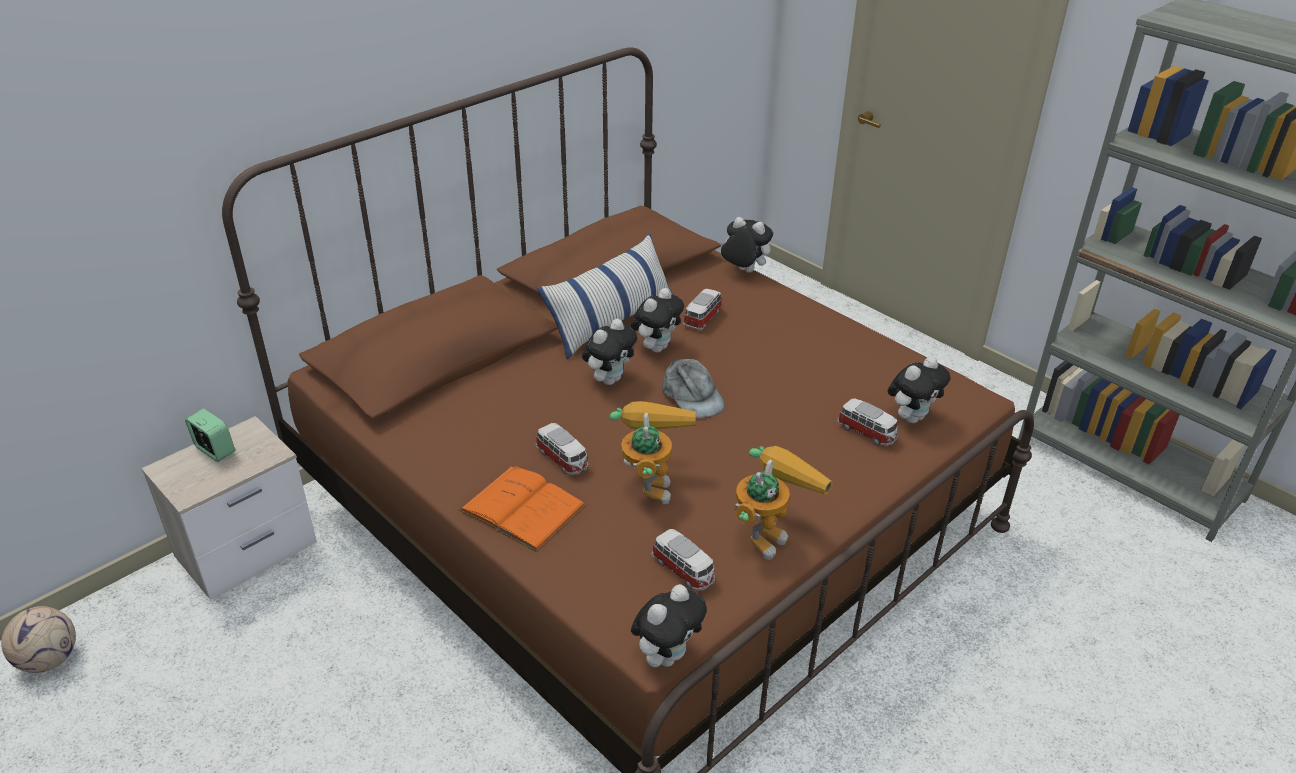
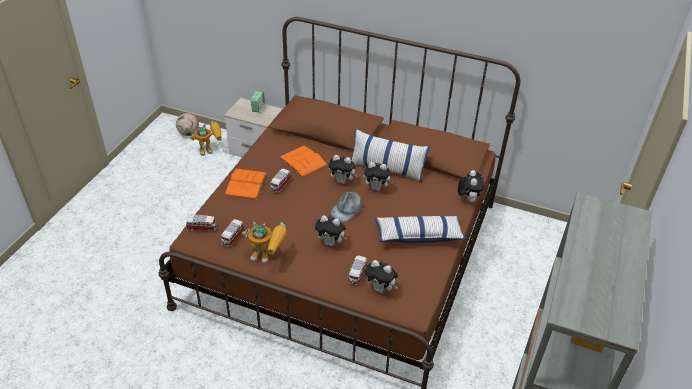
camera: 65 degrees right, 5 degrees up
(512, 410) = (303, 161): none -> orange book
(649, 481) = (280, 213): toy robot -> toy robot (210, 149)
(667, 655) = (186, 245): plush toy -> plush toy (331, 243)
(703, 318) = (412, 196): toy car -> toy car (202, 227)
(803, 341) = (418, 235): none -> pillow

